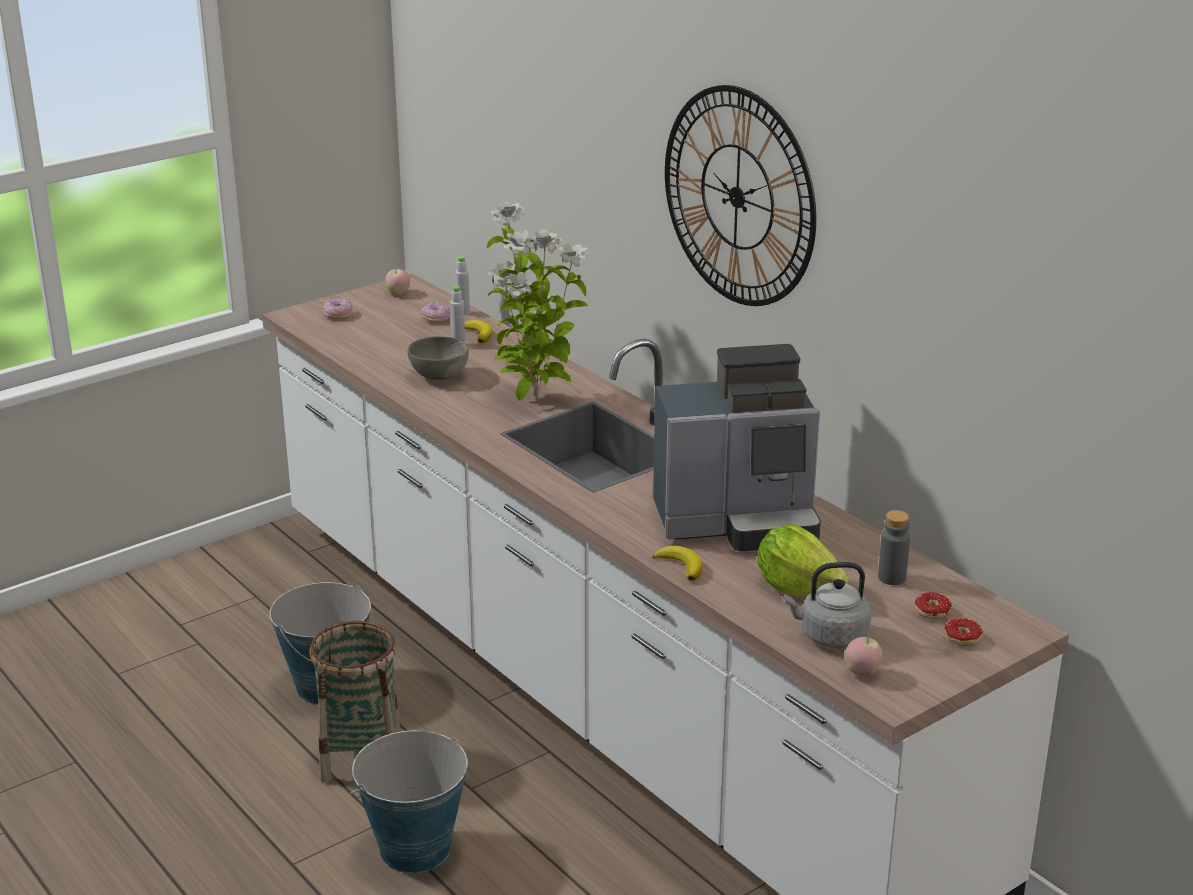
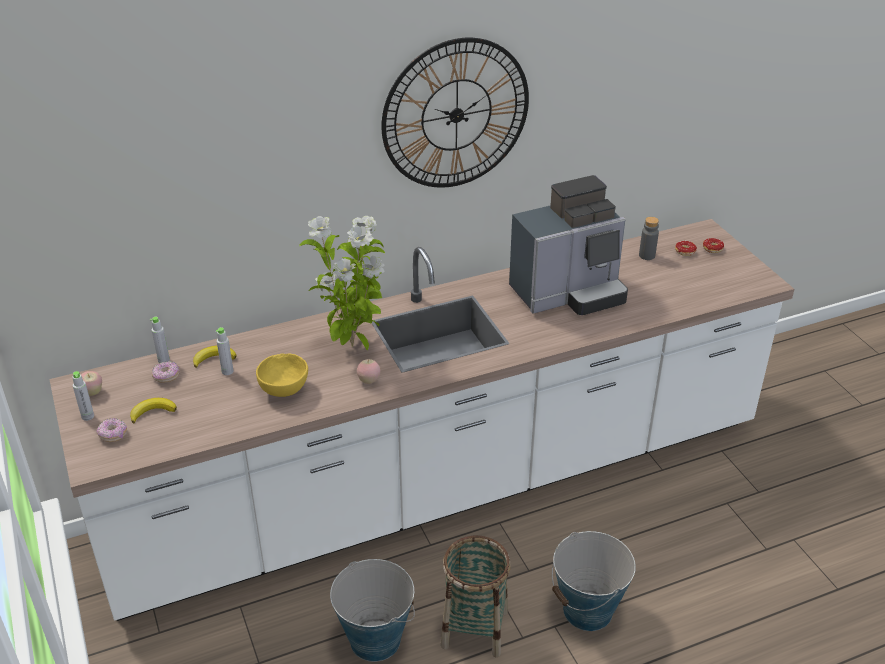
camera: 75 degrees left, 10 degrees up
(362, 299) = (87, 416): none -> grey bottle
(440, 377) = (285, 389): grey bowl -> yellow bowl
(681, 566) = (617, 325): banana -> banana (152, 412)
(739, 522) = (569, 293): coffee machine -> coffee machine turned 60 degrees clockwise
(797, 587) = (651, 288): lettuce -> none
(830, 636) = (705, 289): grey kettle -> none
(862, 673) = (743, 287): apple -> apple (369, 381)

